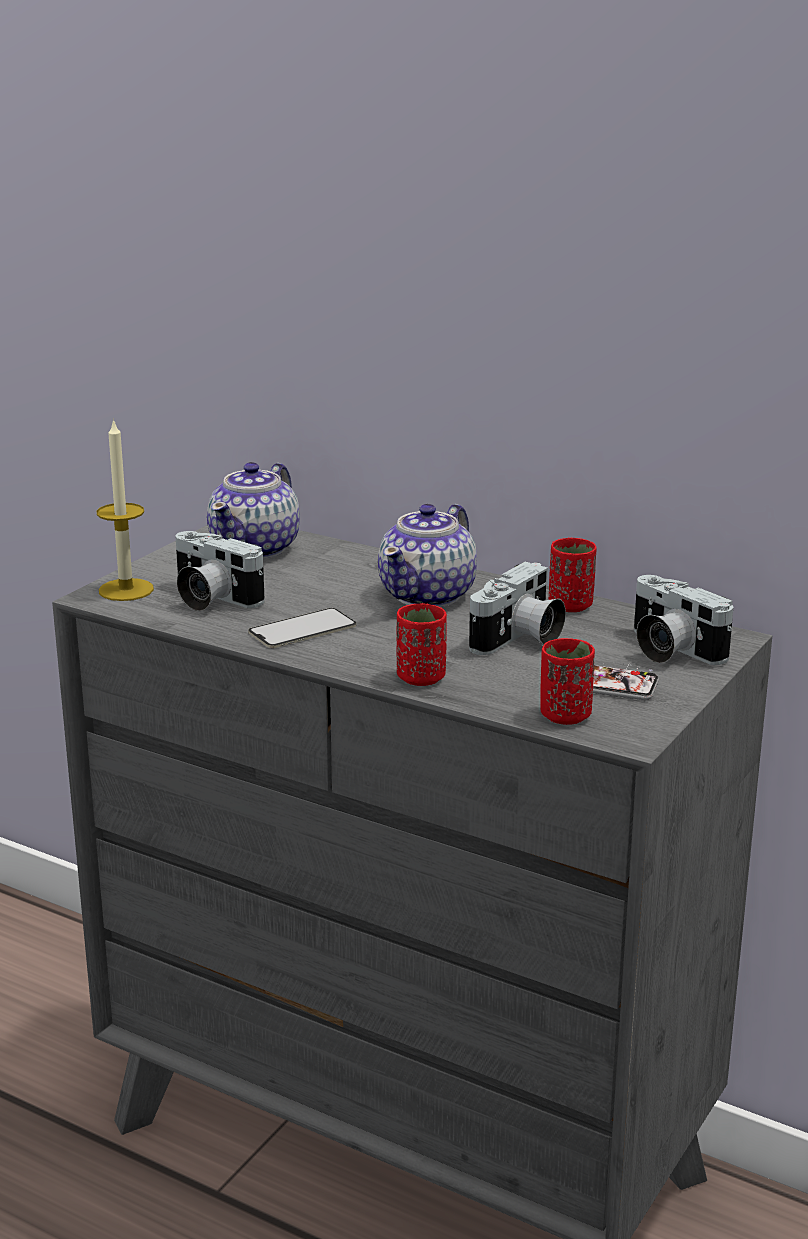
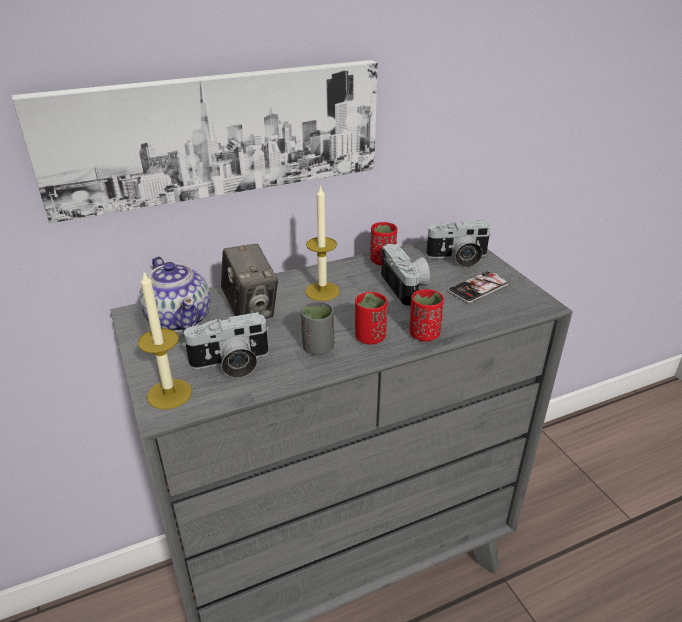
camera: 55 degrees left, 10 degrees up
(302, 629) = (318, 348): phone -> grey cup
(327, 573) = (251, 309): none -> camera
(385, 327) = (216, 135): none -> picture
(429, 595) = (322, 291): teapot -> candle
(565, 716) = (506, 312): red cup -> red cup (370, 337)

